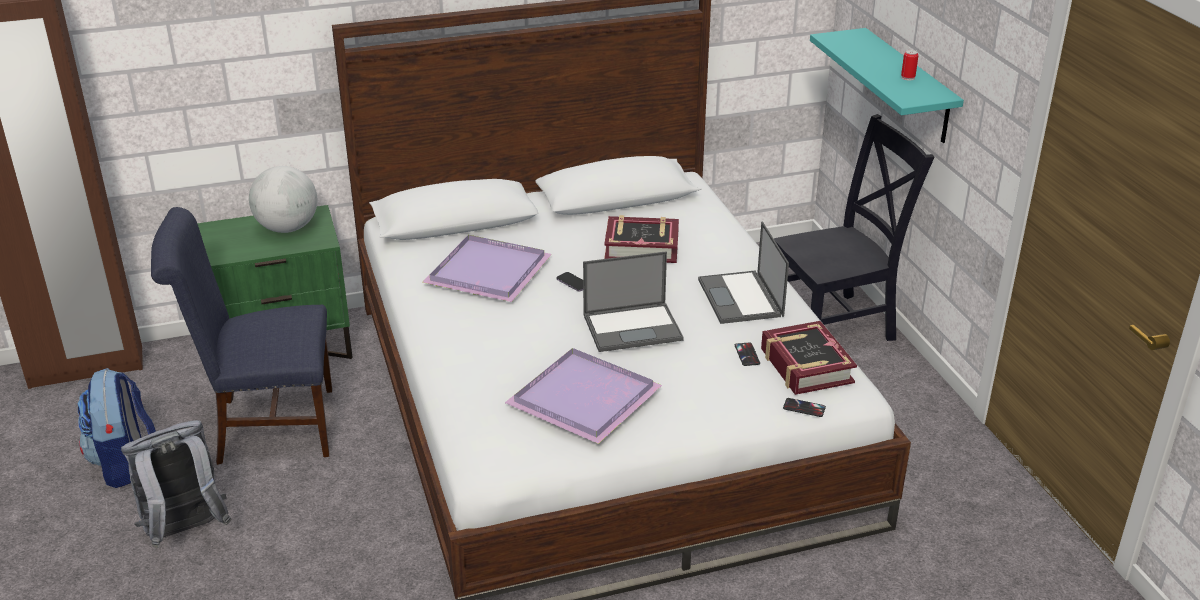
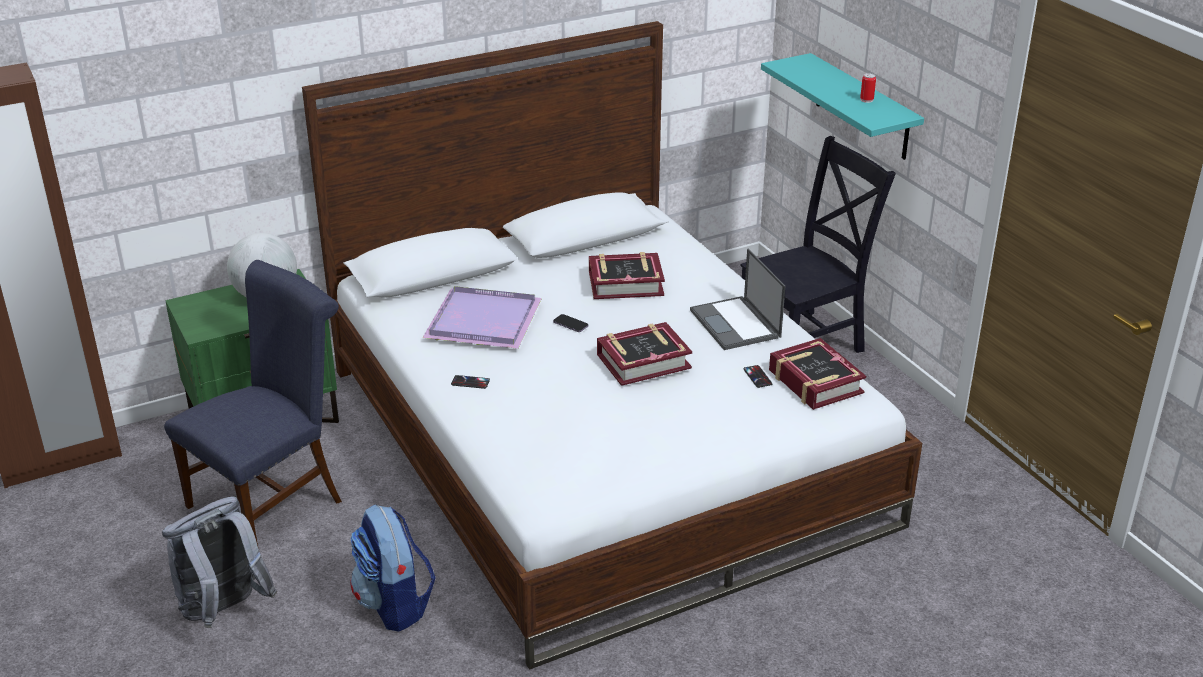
camera: 10 degrees left, 0 degrees up
(126, 464) = (138, 552): backpack -> backpack (394, 604)
(266, 427) = (273, 499): blue chair -> blue chair turned 150 degrees clockwise
(584, 400) = (619, 435): purple tray -> none
(633, 327) = (643, 361): laptop -> book
(804, 408) = (825, 421): phone -> phone (470, 382)

